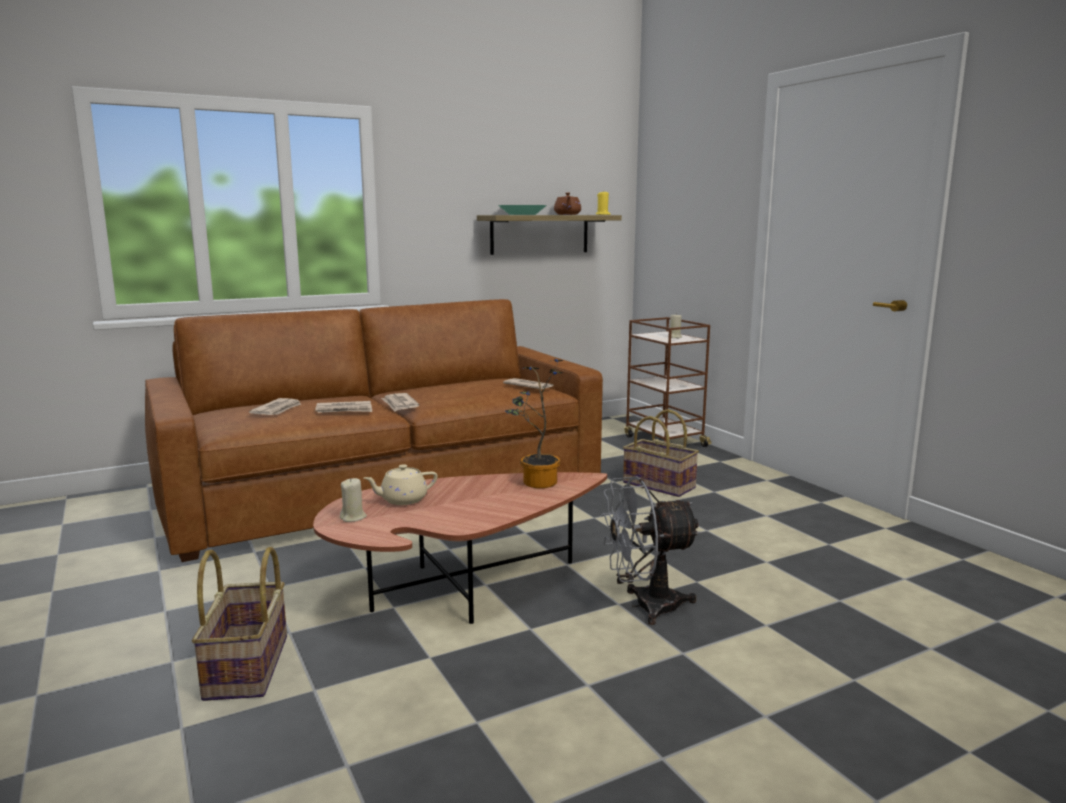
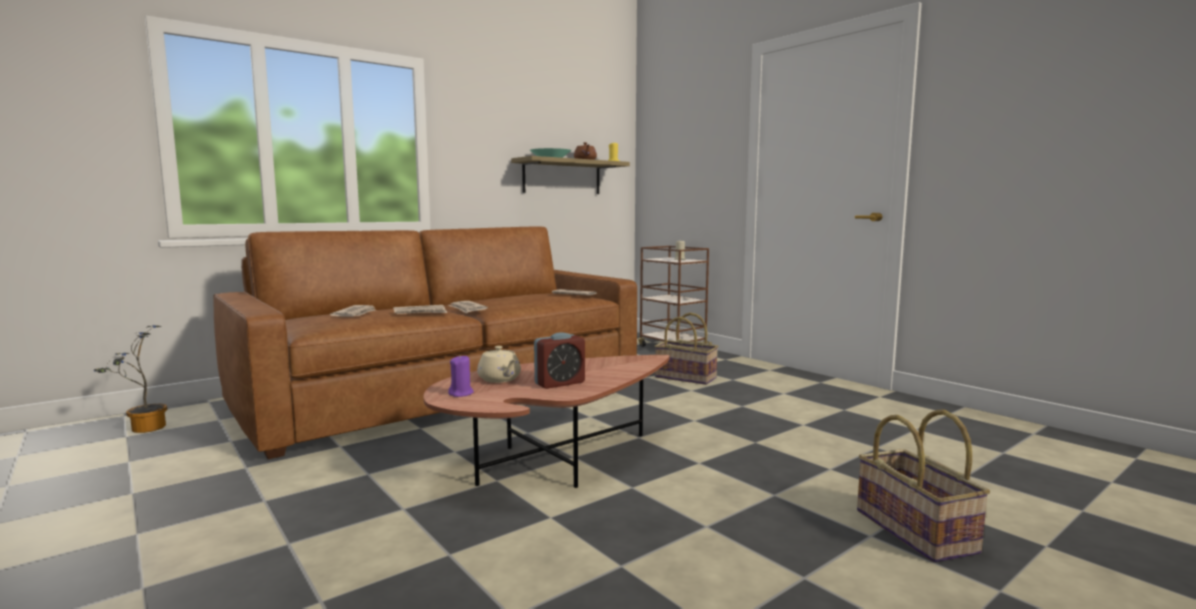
camera: 10 degrees left, 5 degrees down
(249, 667) = (373, 541): basket -> basket (917, 531)
(353, 517) = (461, 393): beige candle -> purple candle
(402, 500) = (499, 379): beige teapot -> beige teapot turned 90 degrees counterclockwise
(462, 510) = (559, 383): none -> alarm clock
(536, 484) = (613, 363): potted plant -> potted plant (143, 429)
(645, 606) = (723, 463): grey fan -> none

